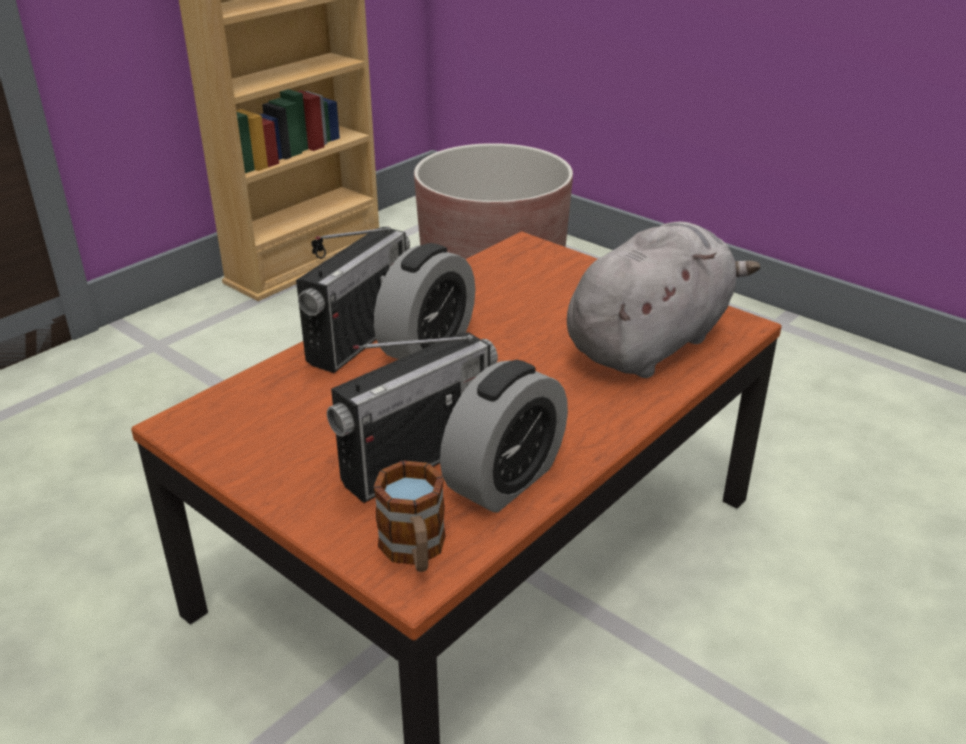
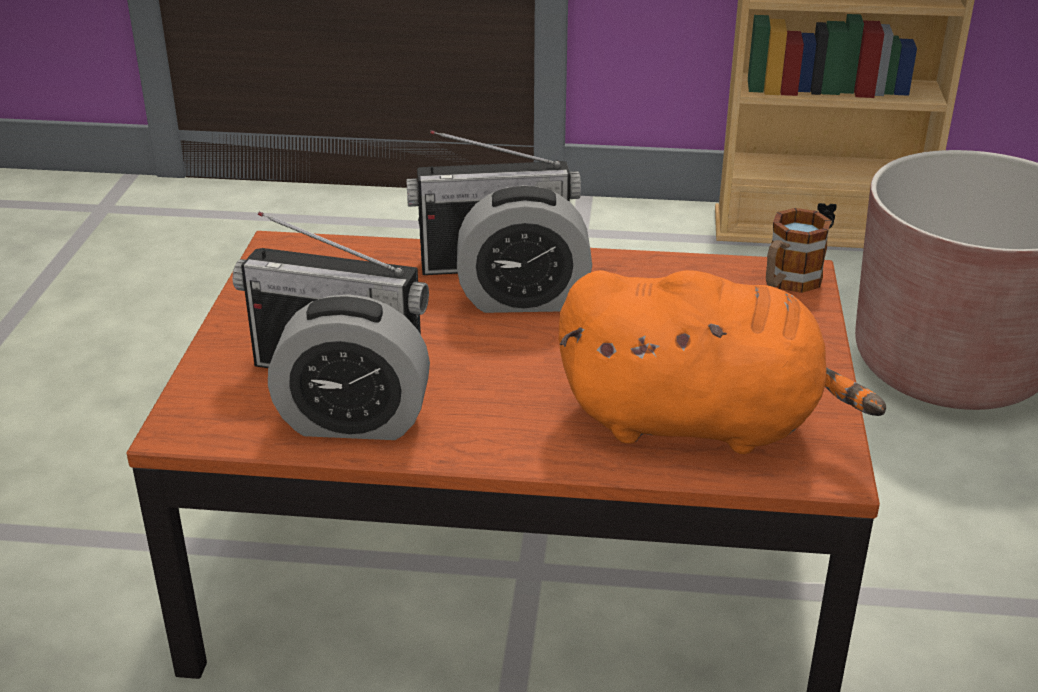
camera: 55 degrees right, 0 degrees up
(414, 551) = (214, 415): mug -> mug (787, 283)
(651, 343) = (700, 422): grey plush toy -> orange plush toy

